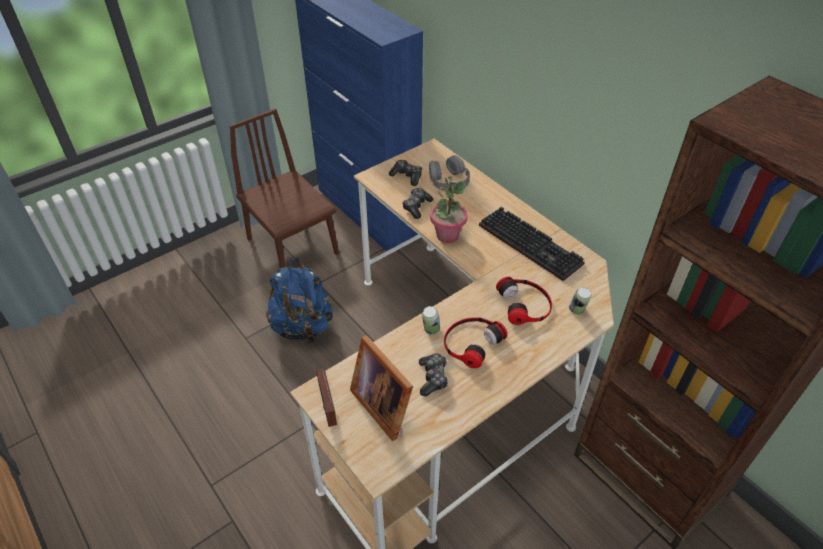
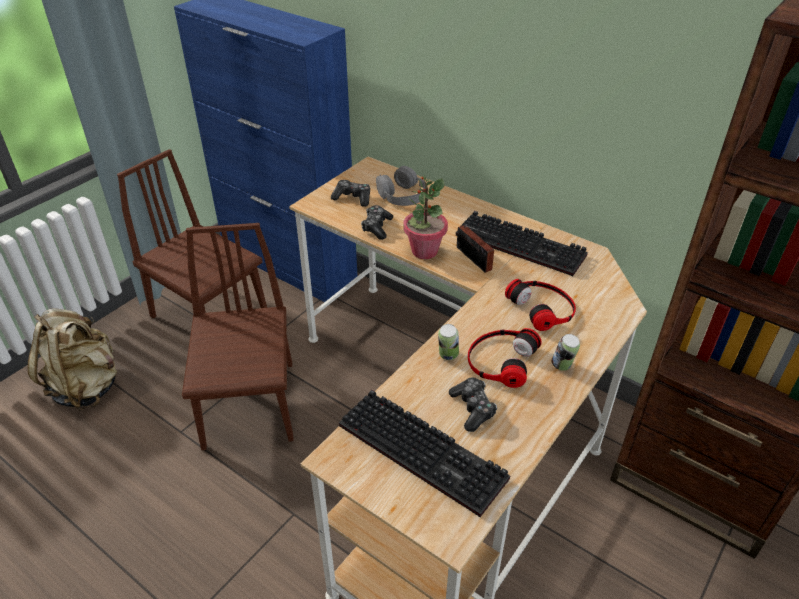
camera: 15 degrees left, 5 degrees down
(186, 287) = (86, 387): none -> beige backpack
(303, 327) = (249, 404): blue backpack -> brown chair
(327, 407) = (356, 471): radio -> radio (475, 260)
(384, 403) = (425, 451): picture frame -> keyboard
(577, 311) = (602, 304): can -> can (562, 366)

